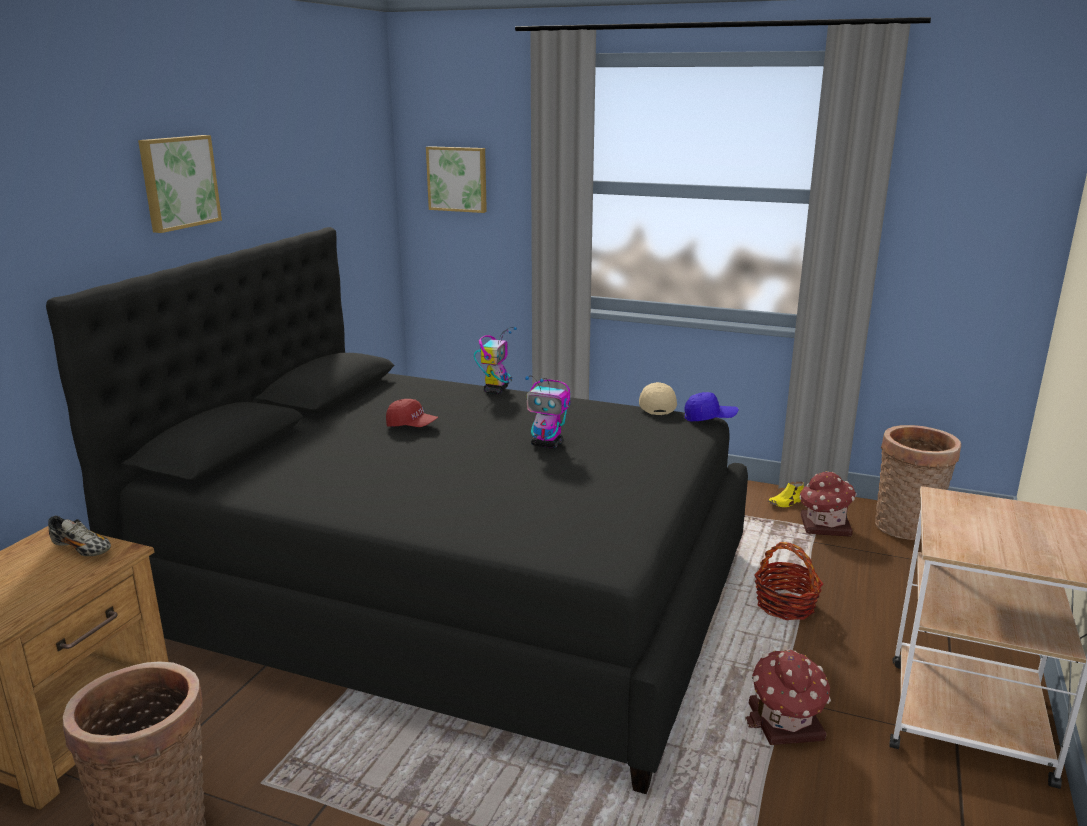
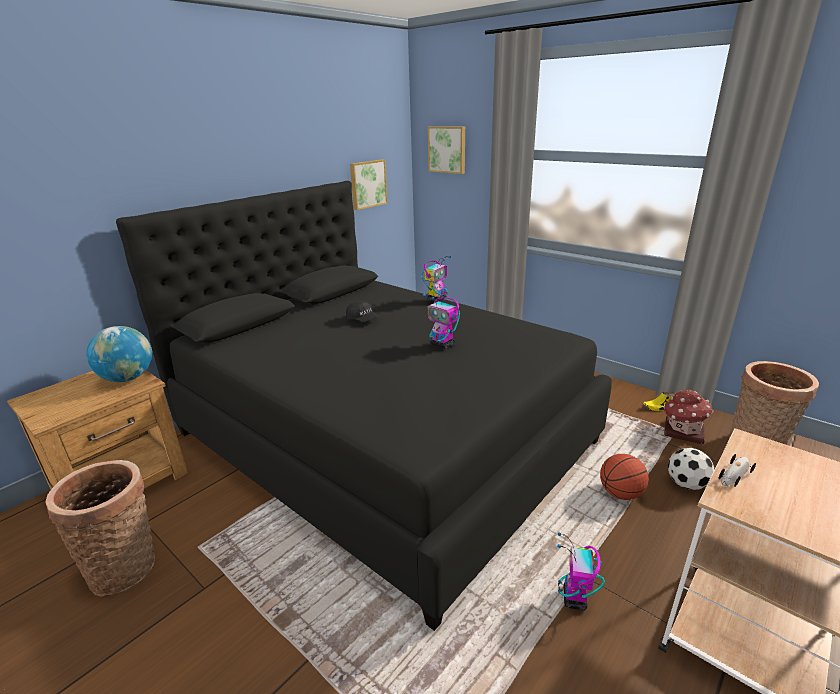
camera: 20 degrees right, 5 degrees up
(82, 550) = (128, 378): shoe -> globe
(178, 182) = (226, 145): picture -> picture (367, 184)
(412, 426) = (363, 320): red cap -> black cap
(656, 406) = (544, 324): beige cap -> none
(710, 418) = (580, 338): blue cap -> none
(785, 605) = (620, 493): basket -> basketball
(785, 723) = (574, 599): toy house -> toy robot
(851, 582) = (686, 484): none -> football
(941, 527) = (734, 475): none -> toy car

